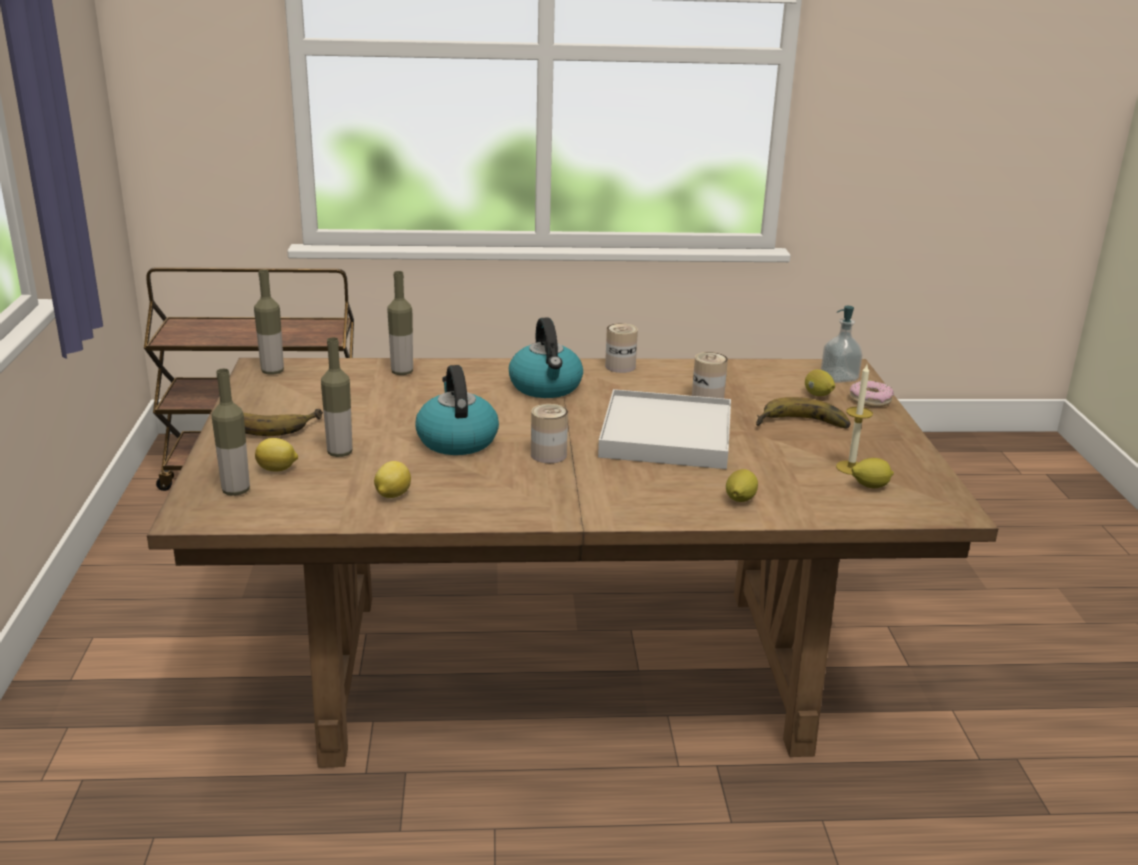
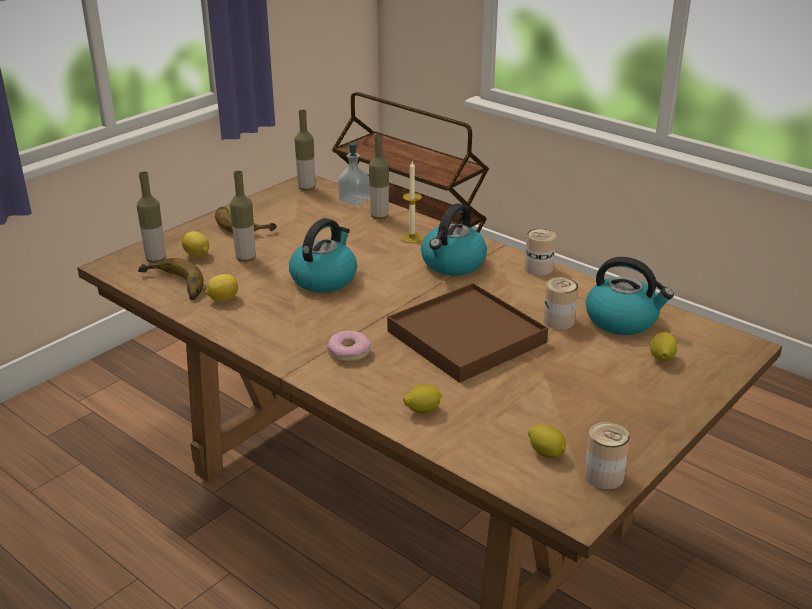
camera: 45 degrees right, 5 degrees up
(548, 455) = (359, 314): can -> can (603, 476)
(665, 436) = (465, 337): white tray -> brown tray
(747, 380) = (622, 320): none -> kettle
(802, 426) = (591, 378): banana -> banana (172, 286)
(839, 377) = (715, 351): soap dispenser -> soap dispenser (354, 200)
(851, 468) = (562, 430): candle -> candle (412, 238)
(870, 400) = (703, 383): donut -> donut (349, 352)

